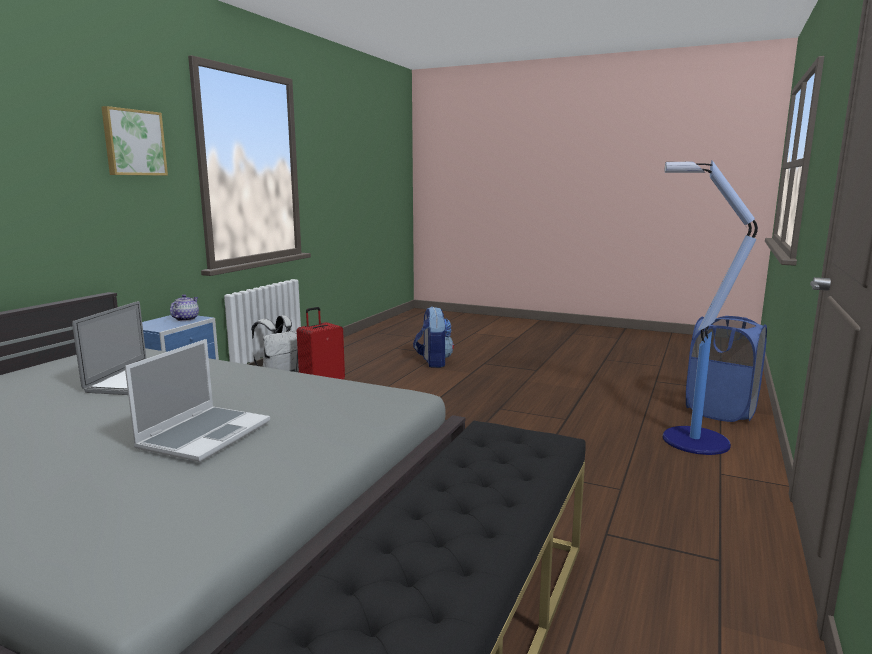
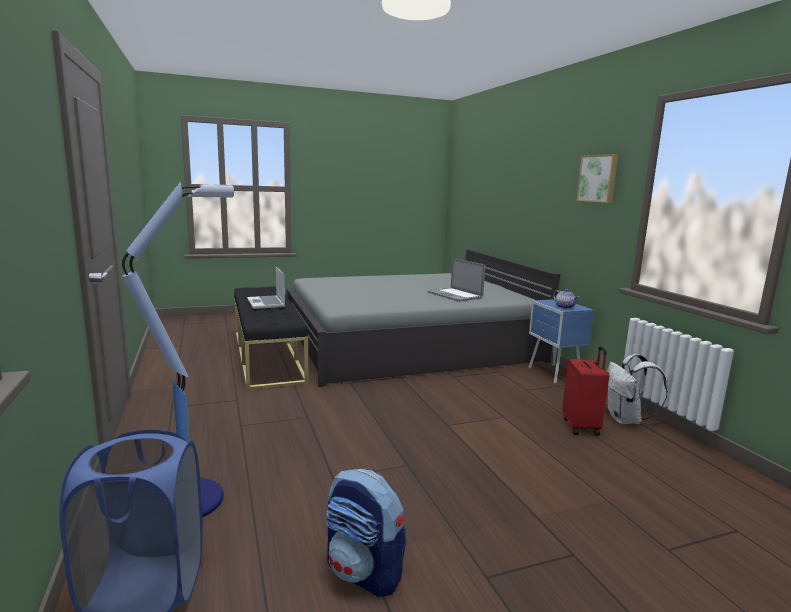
camera: 135 degrees right, 0 degrees up
(205, 435) = (367, 289): laptop -> laptop (266, 303)
(433, 362) = (618, 517): backpack -> backpack (364, 573)

